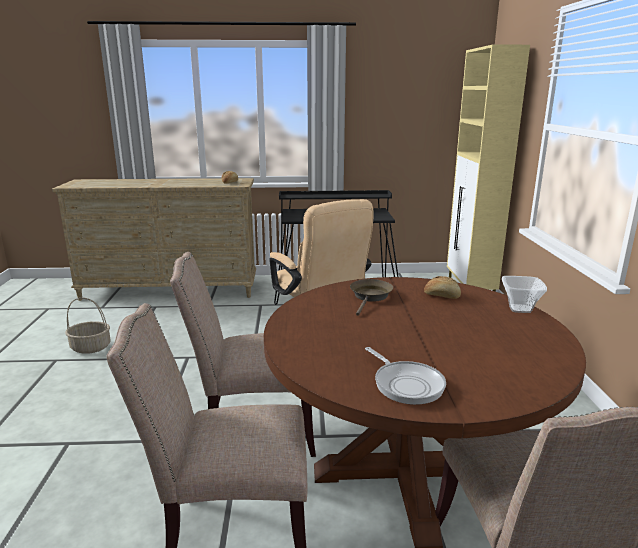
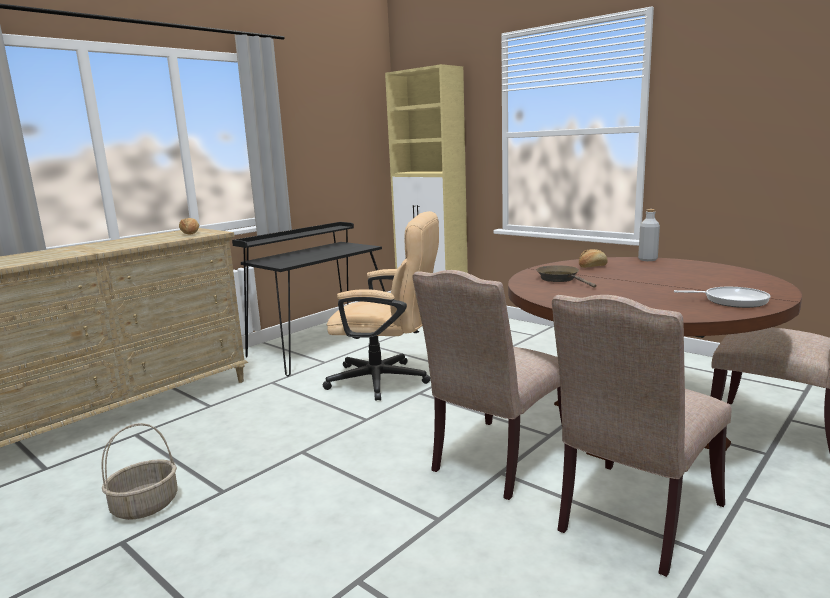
camera: 45 degrees left, 5 degrees down
(520, 309) = (647, 259): bowl -> grey bottle

